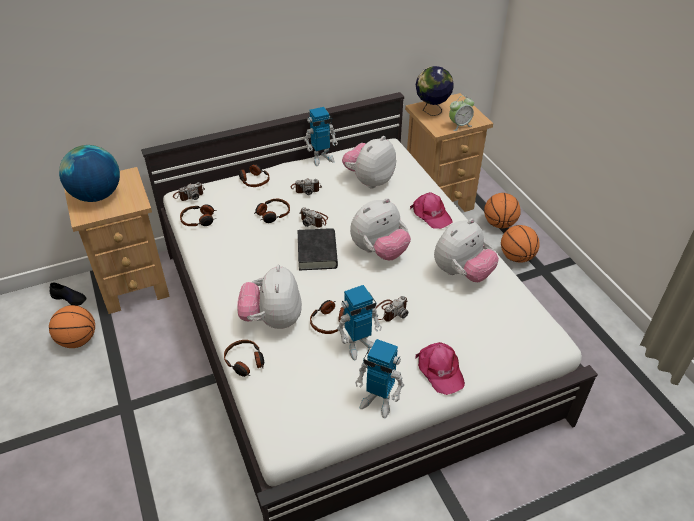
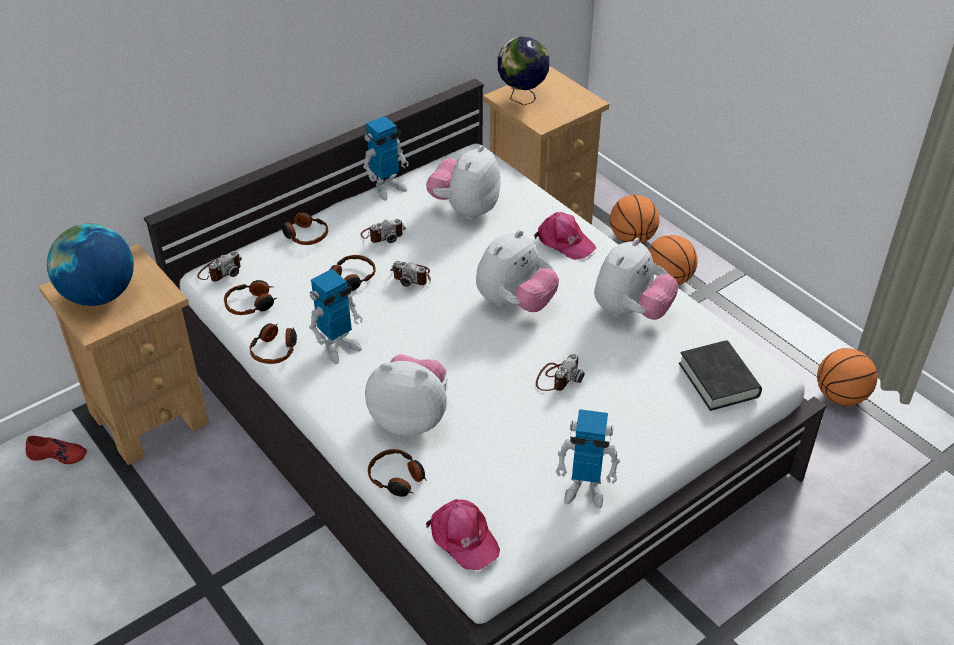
camera: 15 degrees left, 0 degrees up
(69, 298) = (58, 455): black shoe -> red shoe
(78, 340) = (98, 511): basketball -> basketball (840, 396)
(272, 320) = (410, 418): plush toy -> plush toy turned 120 degrees clockwise
(317, 253) = (434, 319): black book -> black book (718, 380)
(330, 321) = (487, 405): headphones -> headphones (275, 349)
(359, 345) = (536, 427): toy robot -> toy robot (338, 347)
(440, 370) = (646, 437): pink cap -> pink cap (463, 538)
(459, 125) = (566, 113): alarm clock -> none

